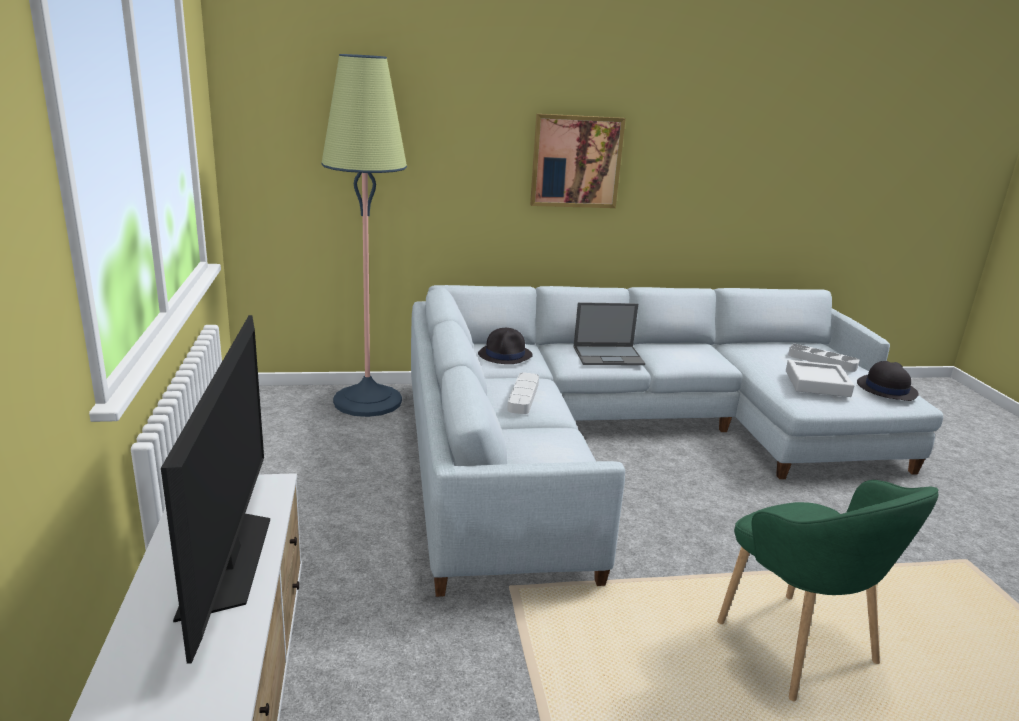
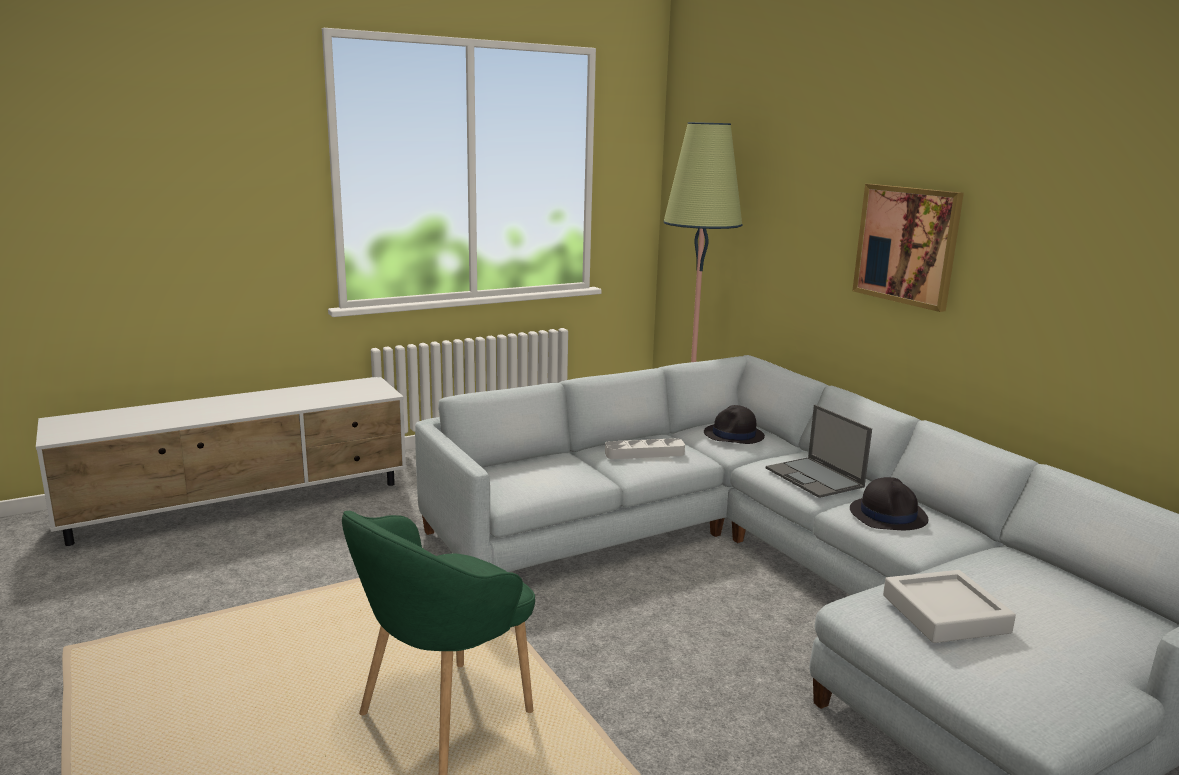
camera: 70 degrees right, 5 degrees down
(228, 559) = (298, 400): television -> none
(822, 361) = (1062, 620): grey tray -> none
(886, 389) = (1039, 685): black hat -> black hat (888, 515)

